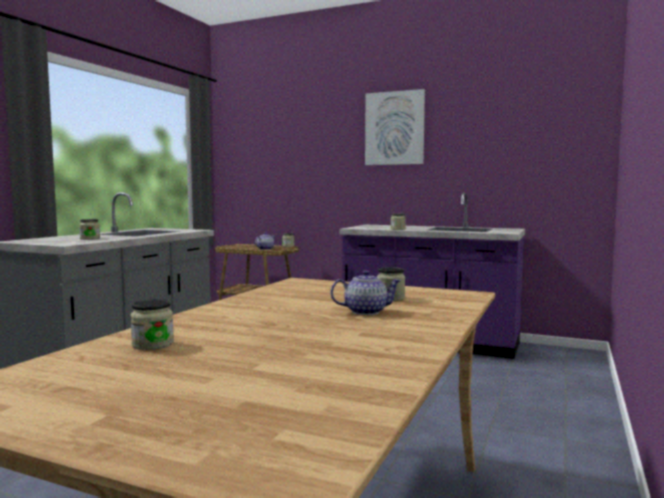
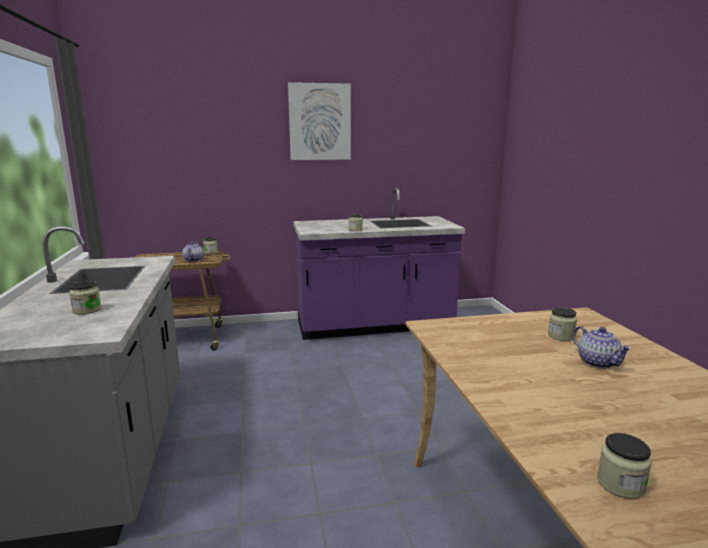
camera: 35 degrees left, 10 degrees up
(365, 311) = (597, 362): teapot -> teapot turned 105 degrees clockwise

